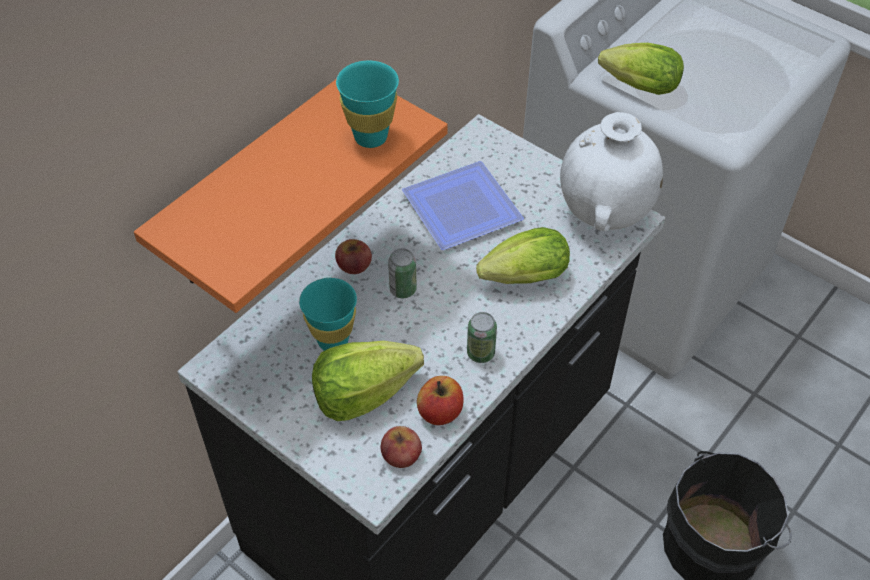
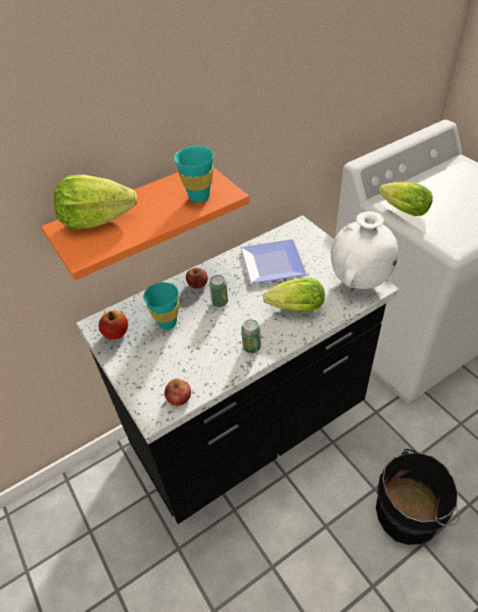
camera: 20 degrees right, 5 degrees down
(363, 394) = (172, 357): lettuce -> lettuce (97, 220)
(440, 412) = (213, 377): apple -> apple (116, 333)

